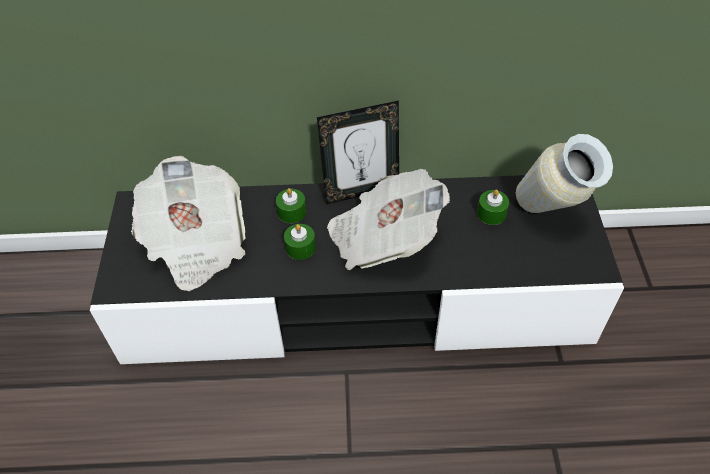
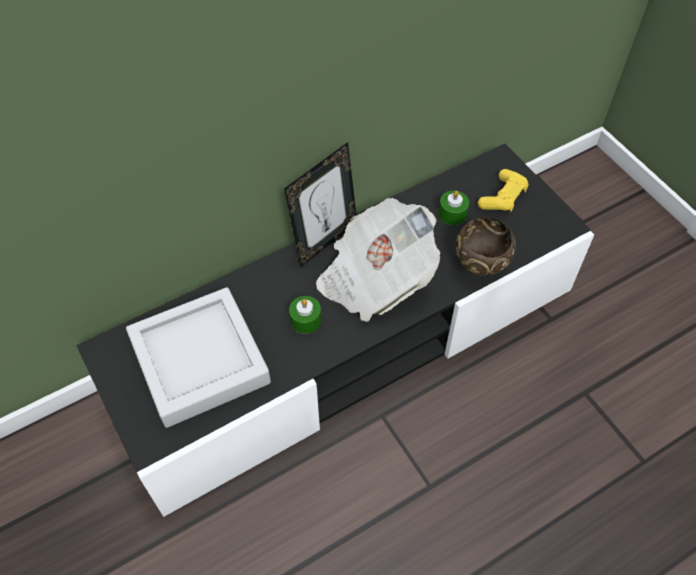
camera: 30 degrees left, 5 degrees up
(195, 243) = (200, 361): newspaper -> grey tray
(292, 212) = (273, 289): green candle -> none
(485, 270) = (480, 268): none -> brown bowl
(550, 218) = (503, 197): vase -> yellow game controller

